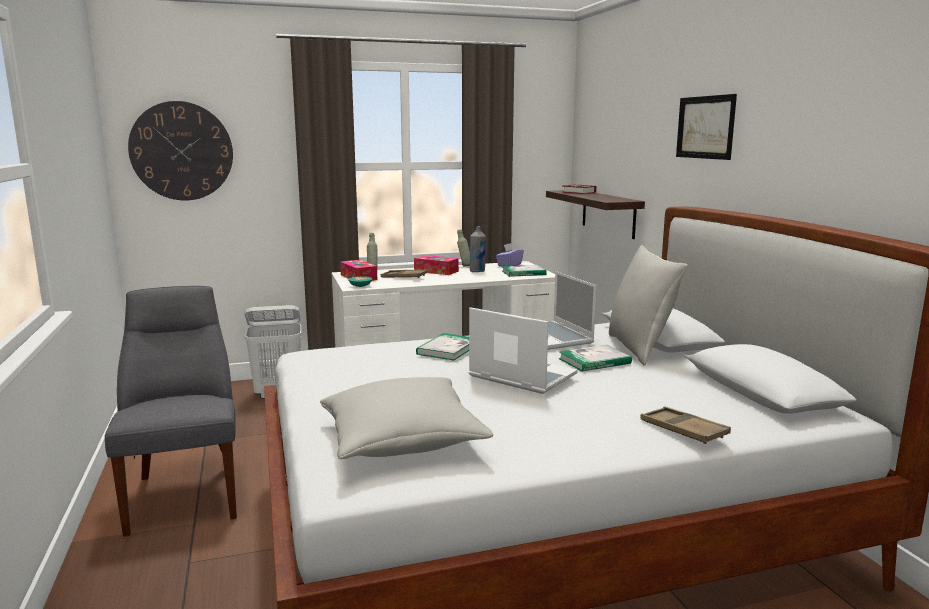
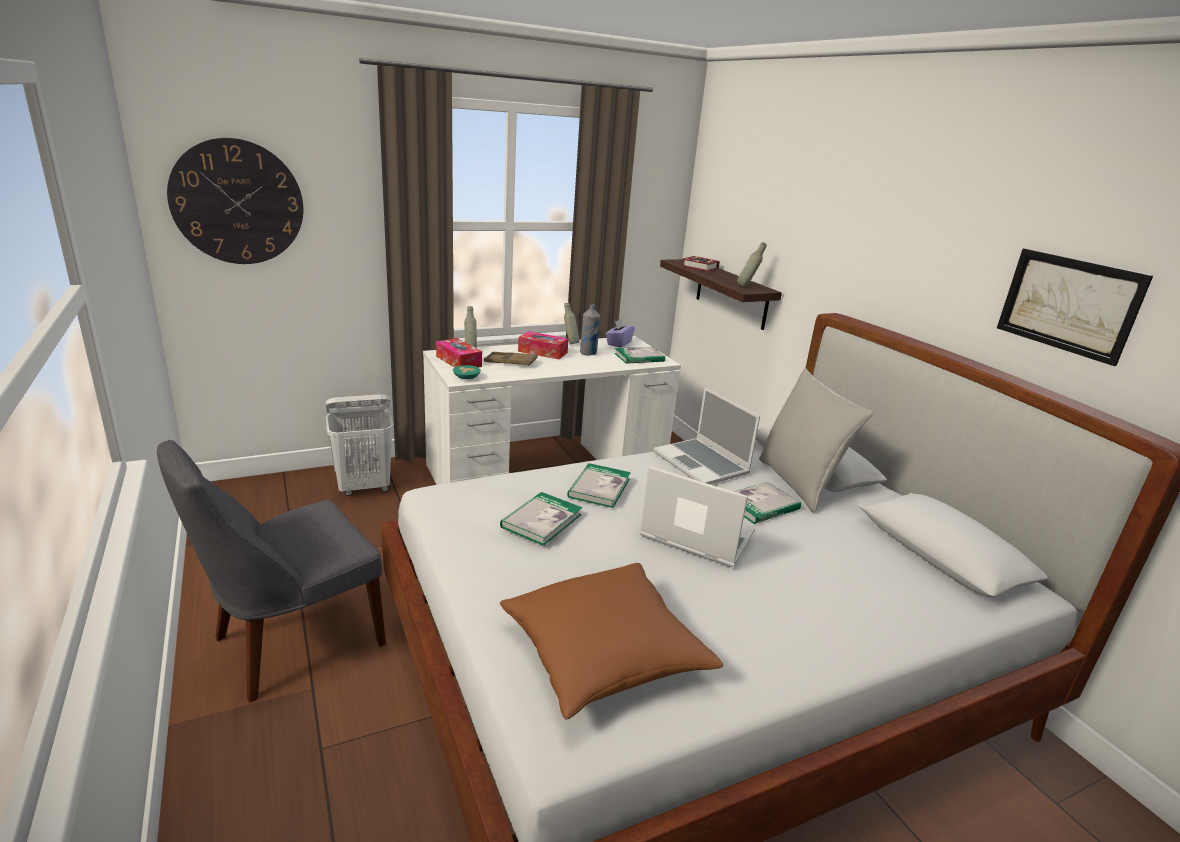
camera: 10 degrees left, 10 degrees up
(186, 493) = (292, 643): grey chair -> grey chair turned 105 degrees counterclockwise
(385, 366) = (541, 521): none -> book
(402, 440) = (604, 654): grey pillow -> brown pillow
(613, 199) = (747, 287): none -> grey bottle
(683, 430) = (892, 624): brown tray -> none
(705, 127) = (872, 230): picture -> picture (1068, 304)

